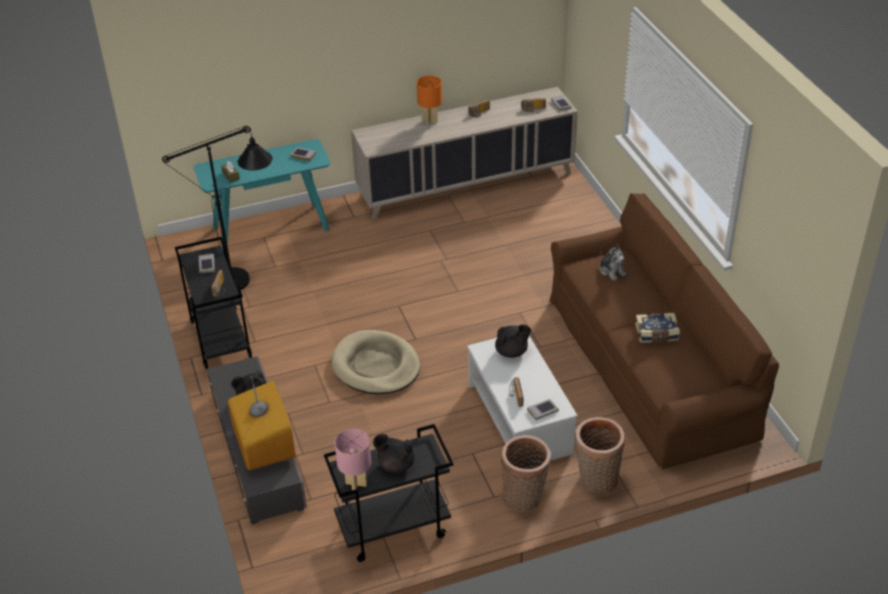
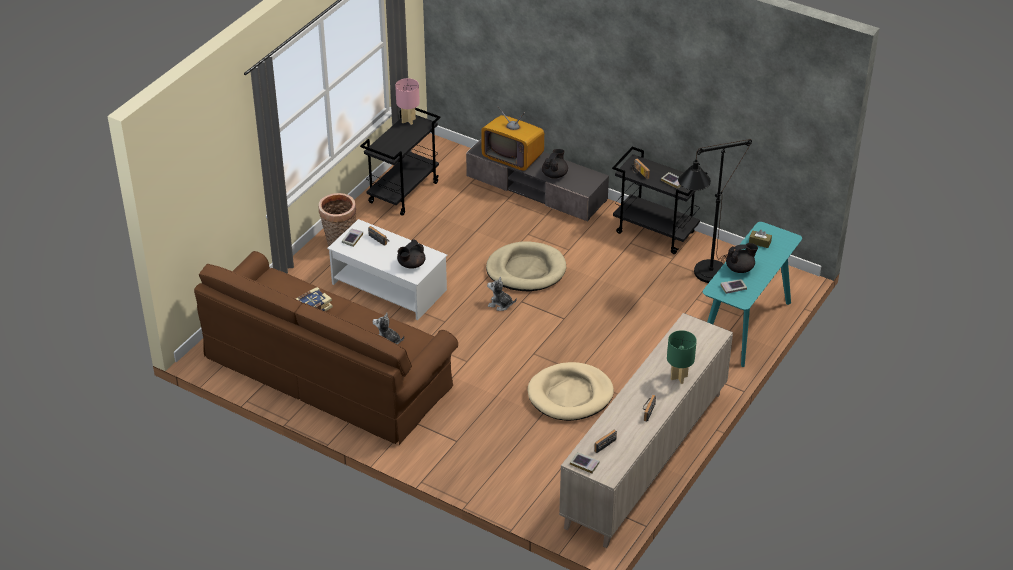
camera: 140 degrees right, 0 degrees up
(395, 464) = (397, 138): black teapot -> black teapot (740, 268)
(430, 121) = (679, 378): orange table lamp -> green table lamp
(436, 346) = (500, 304): none -> plush toy
(466, 247) = (570, 395): none -> beige dog bed
(596, 480) = (303, 276): basket -> none

